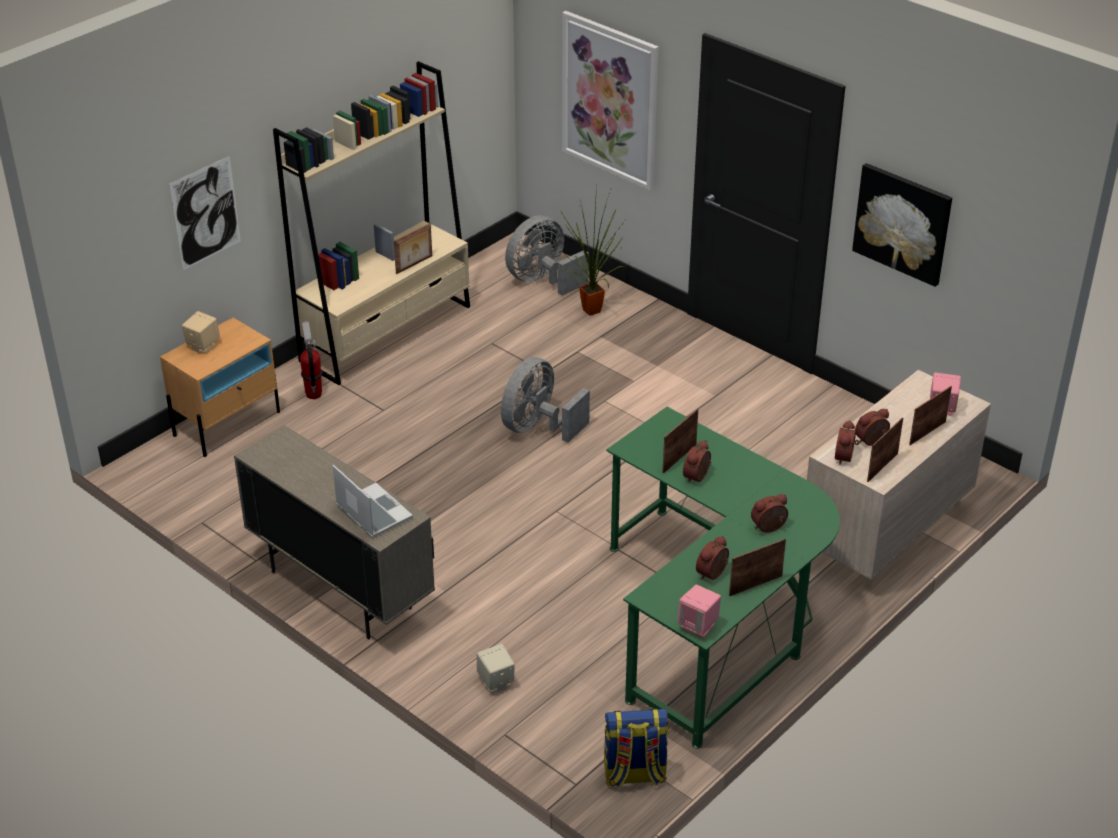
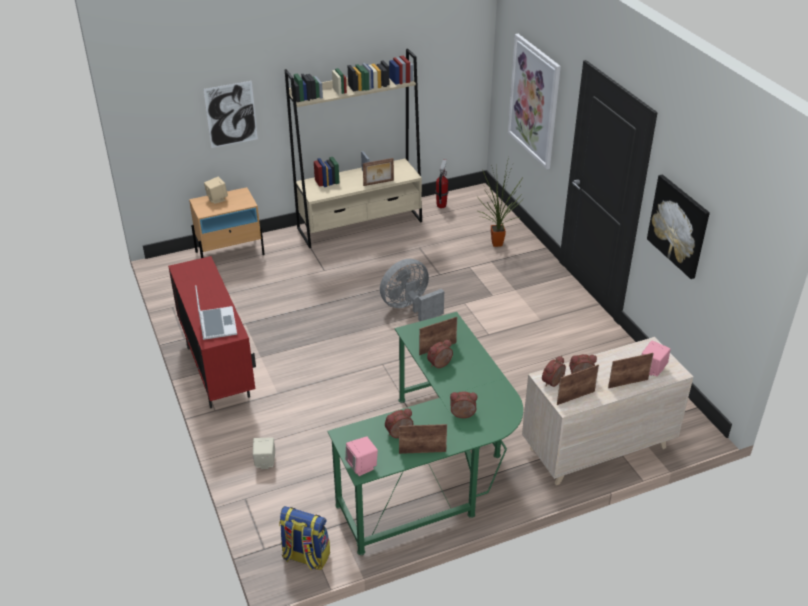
camera: 25 degrees right, 0 degrees up
(313, 394) = (291, 249): fire extinguisher -> fire extinguisher (441, 205)
(340, 590) = (217, 372): beige cabinet -> red cabinet
(543, 280) = (479, 217): grey fan -> none

